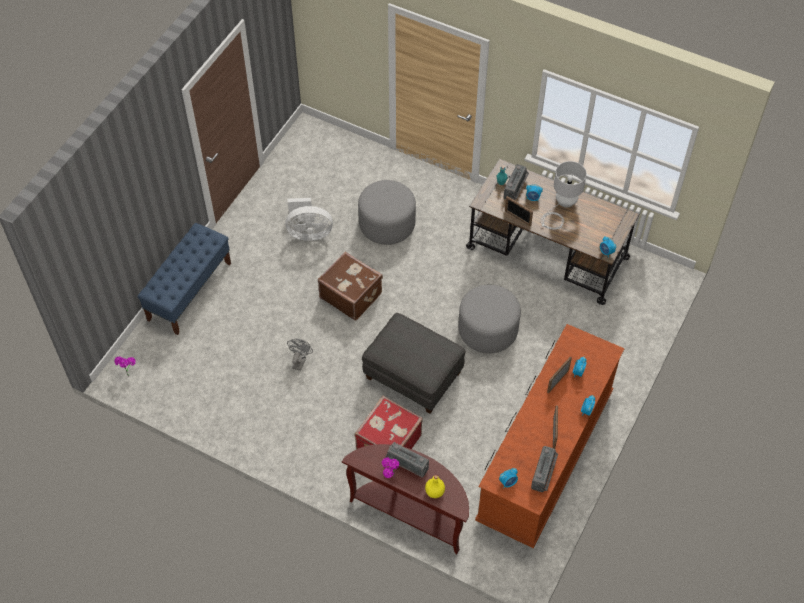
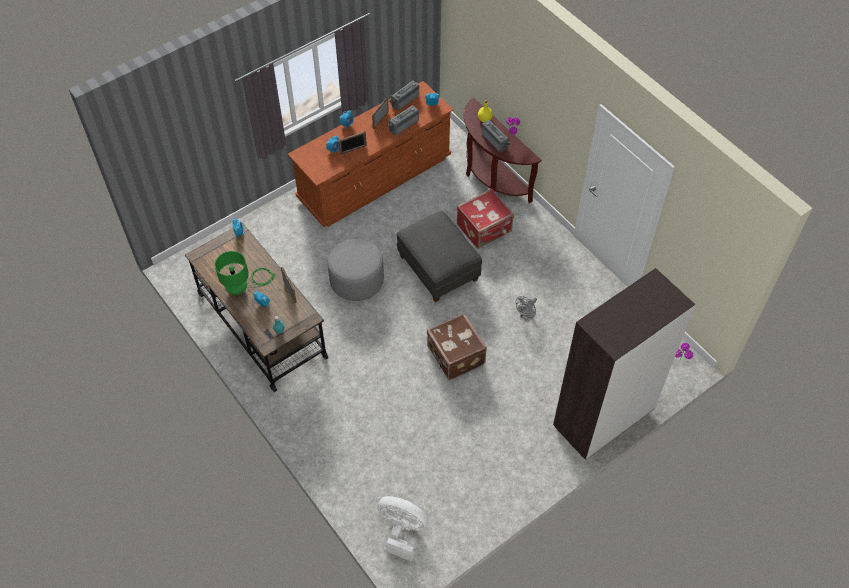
camera: 155 degrees left, 0 degrees up
(189, 291) = (602, 419): blue bench -> brown wardrobe
(308, 233) = (465, 435): white fan -> white fan (402, 530)
(387, 224) = (386, 413): grey ottoman -> none
(516, 189) = (271, 318): radio -> radio (403, 124)
(560, 209) = (247, 284): white table lamp -> green table lamp

